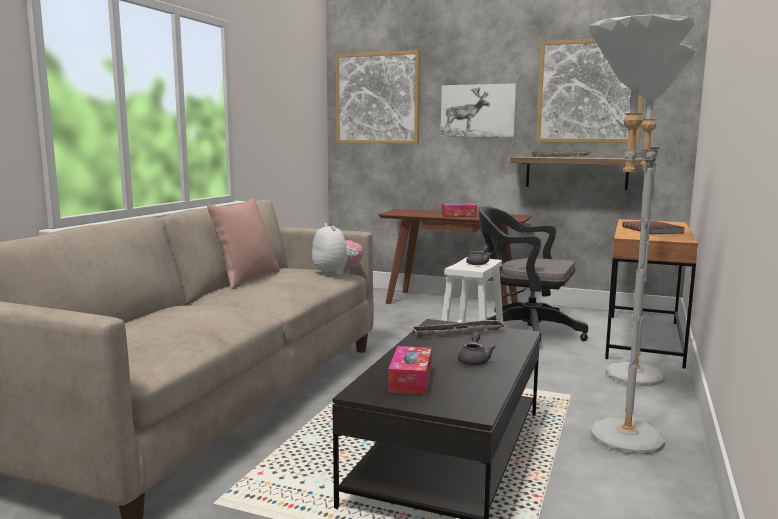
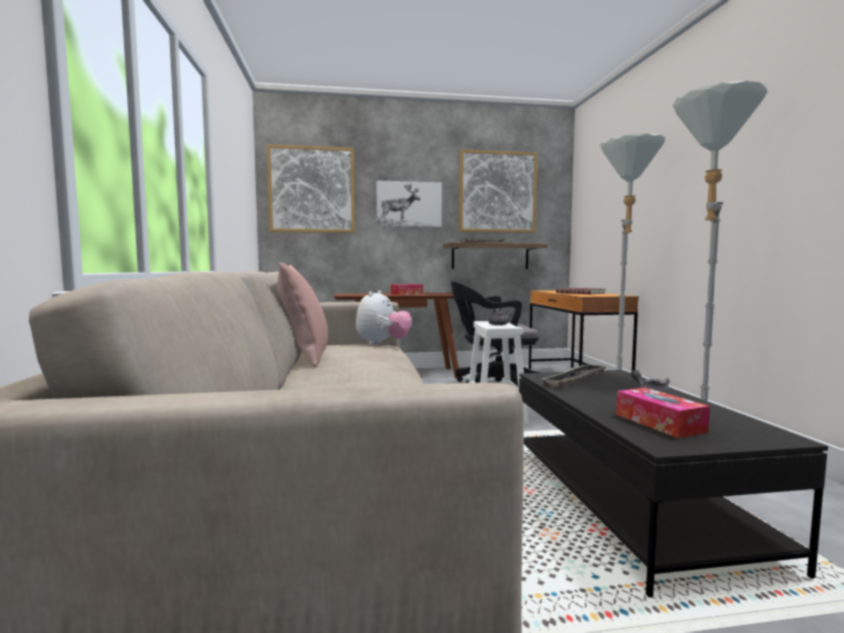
camera: 30 degrees left, 5 degrees down
(336, 273) = (382, 344): plush toy -> plush toy turned 75 degrees clockwise

